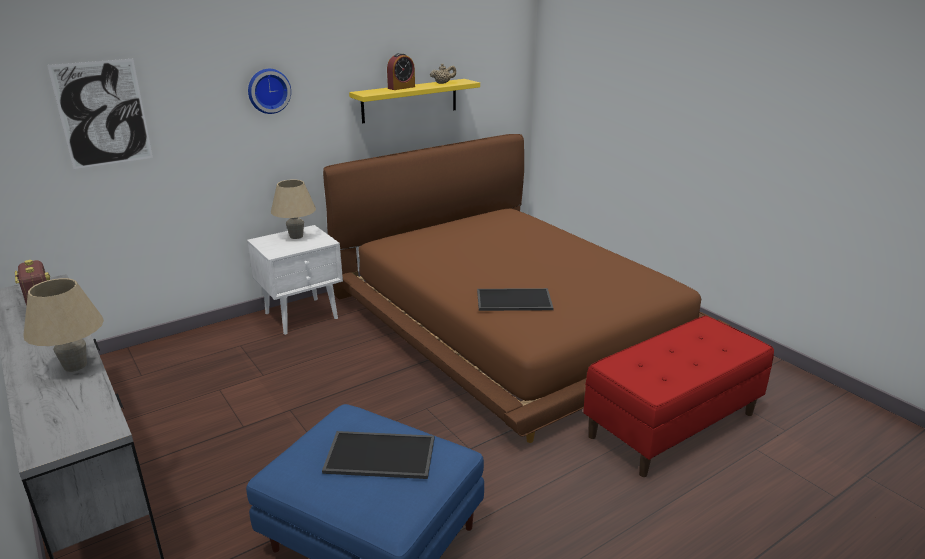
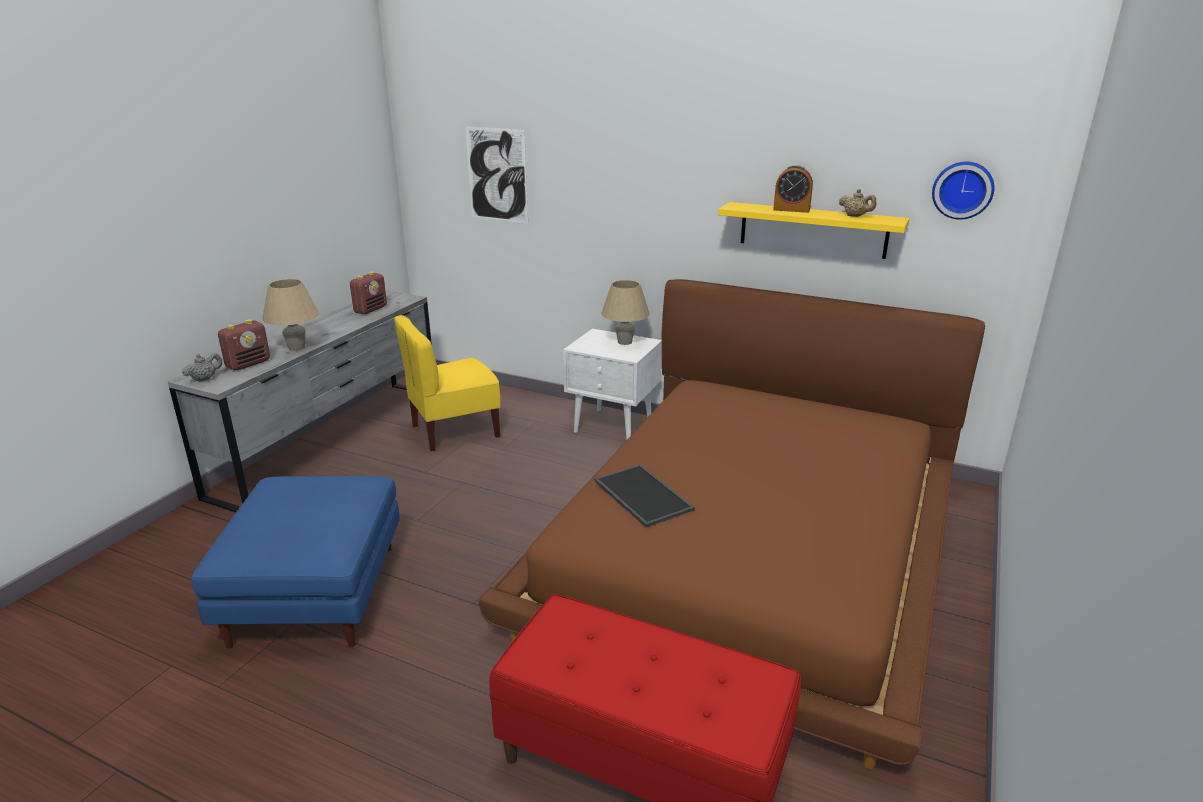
camera: 60 degrees right, 0 degrees up
(65, 440) = (205, 379): none -> grey teapot
(69, 403) = (248, 364): none -> radio
(192, 391) = (454, 431): none -> yellow chair
(268, 90) = (637, 182): wall clock -> wall clock (963, 189)
(378, 456) = (304, 516): tray -> none

